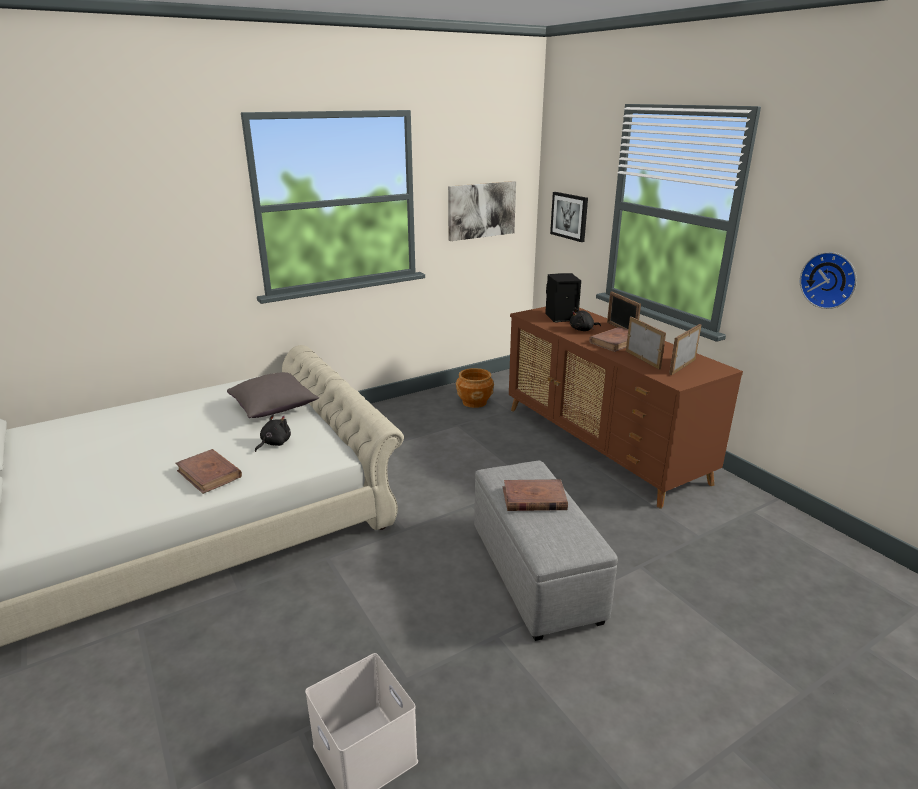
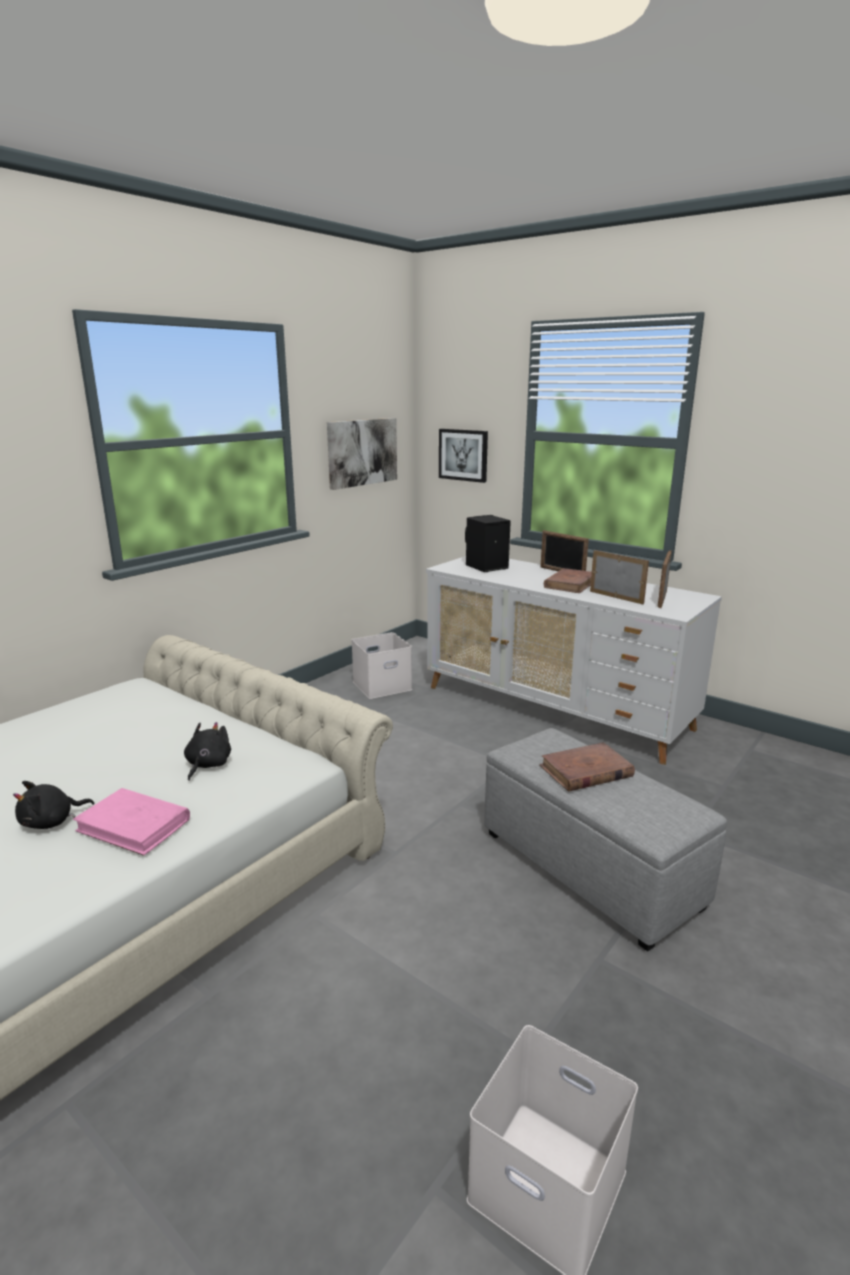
camera: 20 degrees left, 5 degrees down
(209, 474) = (134, 825): brown book -> pink book
(274, 408) = (170, 720): grey pillow -> none
(474, 402) = (382, 685): brown planter -> white storage box
(582, 330) = (523, 576): black plush toy -> black plush toy (51, 822)
(601, 443) = (554, 707): brown dresser -> white dresser
(829, 280) = (804, 486): wall clock -> none

